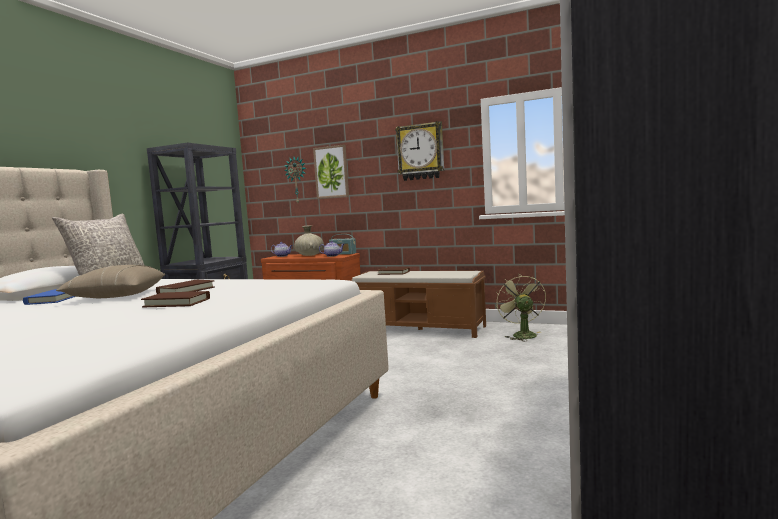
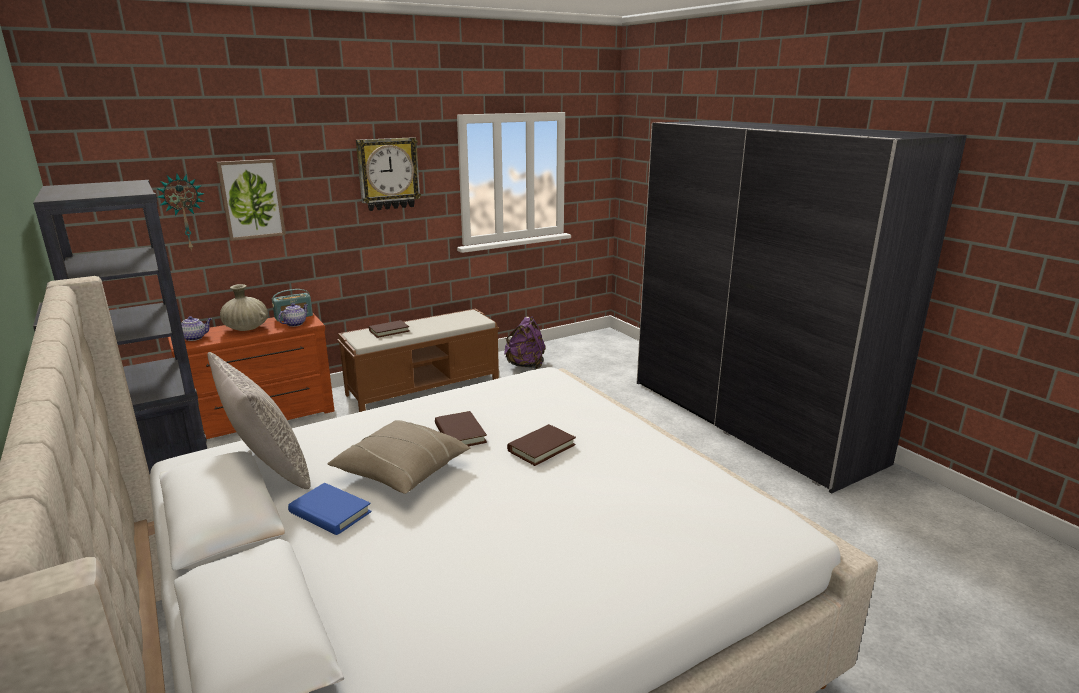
camera: 55 degrees left, 15 degrees up
(521, 335) = (526, 365): green fan -> purple backpack

